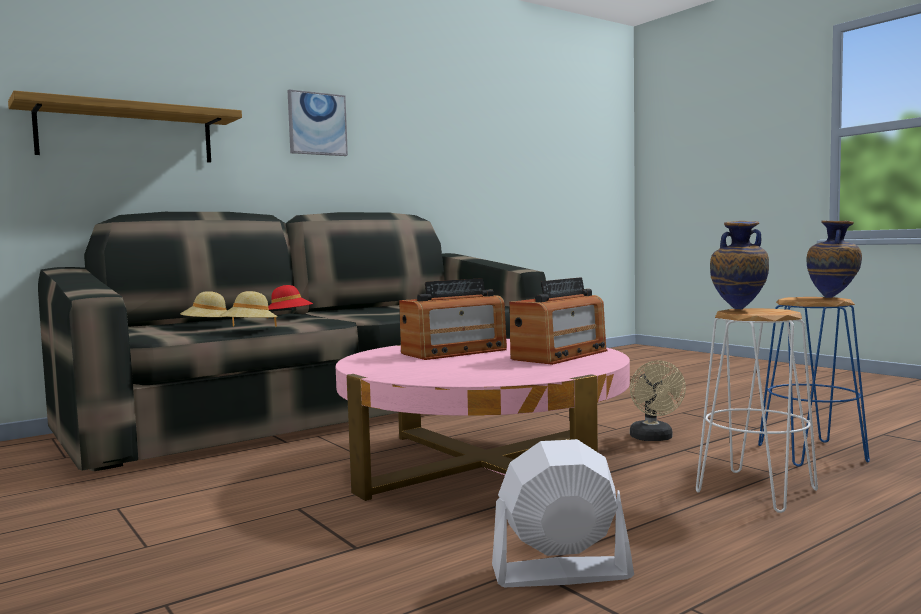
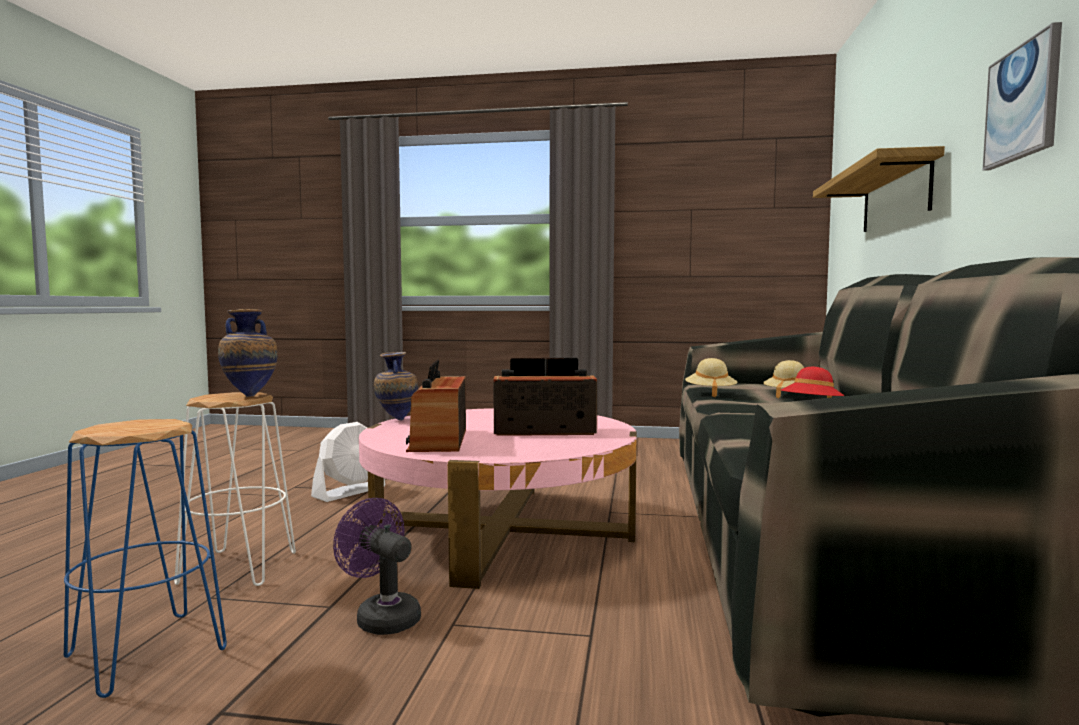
camera: 135 degrees right, 0 degrees up
(454, 352) = (544, 430): radio -> radio turned 75 degrees clockwise
(653, 438) = (382, 617): beige fan -> purple fan
(833, 298) = (100, 429): vase -> vase (396, 420)

